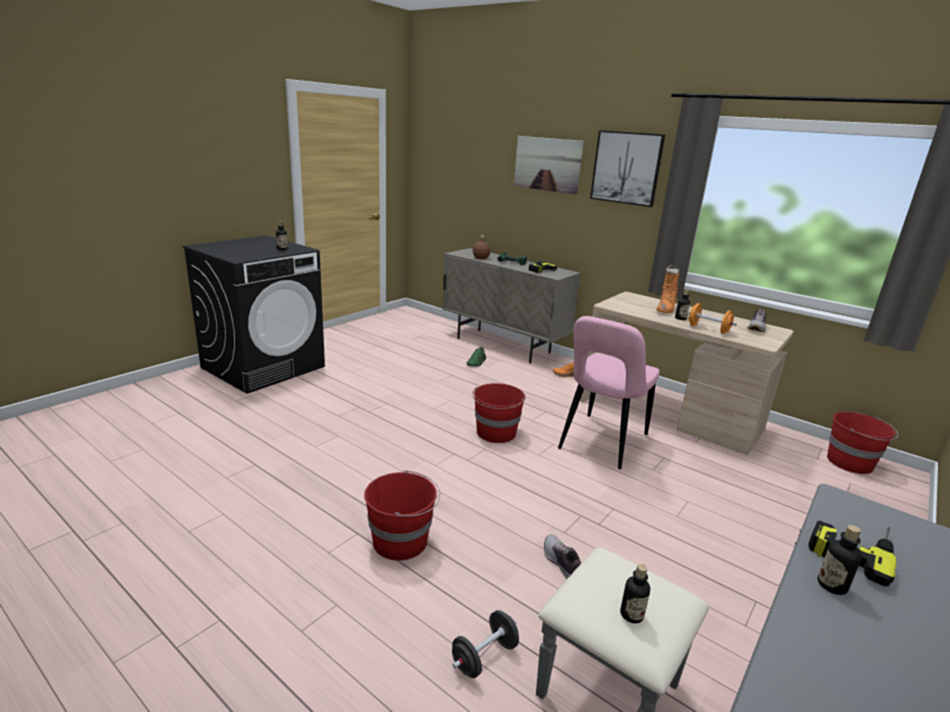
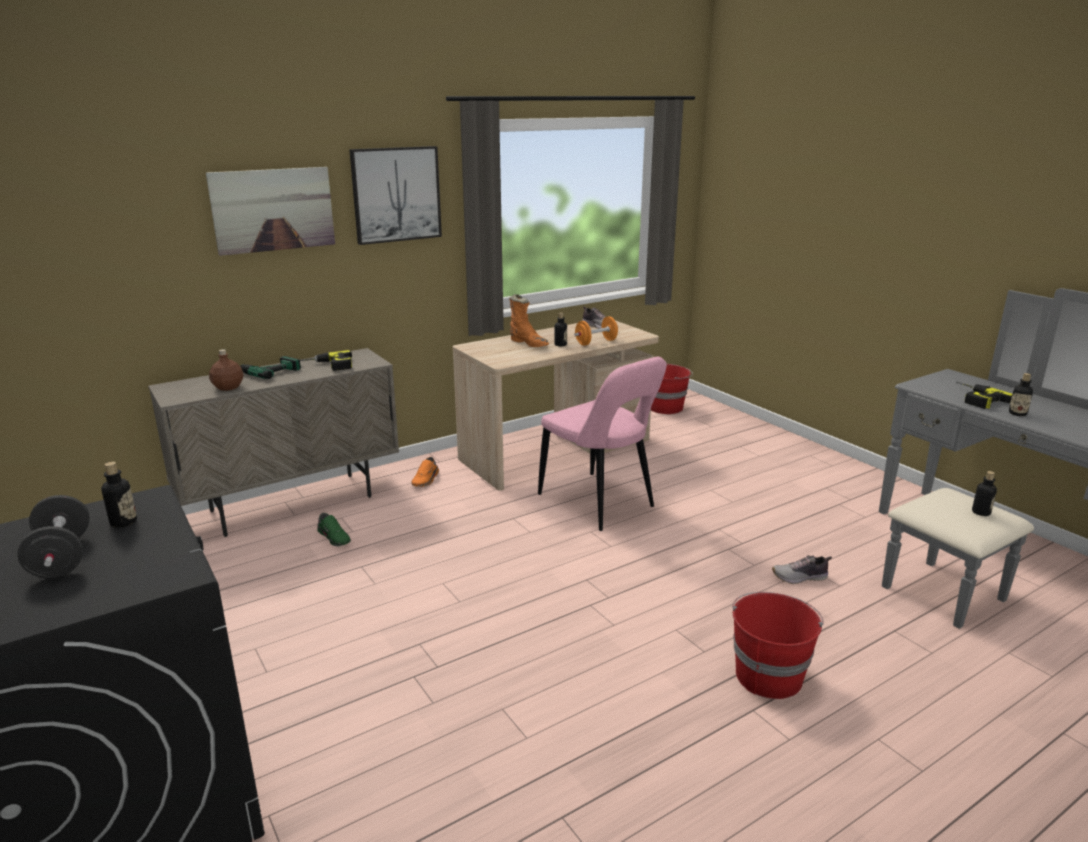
camera: 70 degrees left, 0 degrees up
(484, 657) = (927, 647): black dumbbell -> black dumbbell (61, 558)
(496, 433) = (551, 564): red bucket -> none

